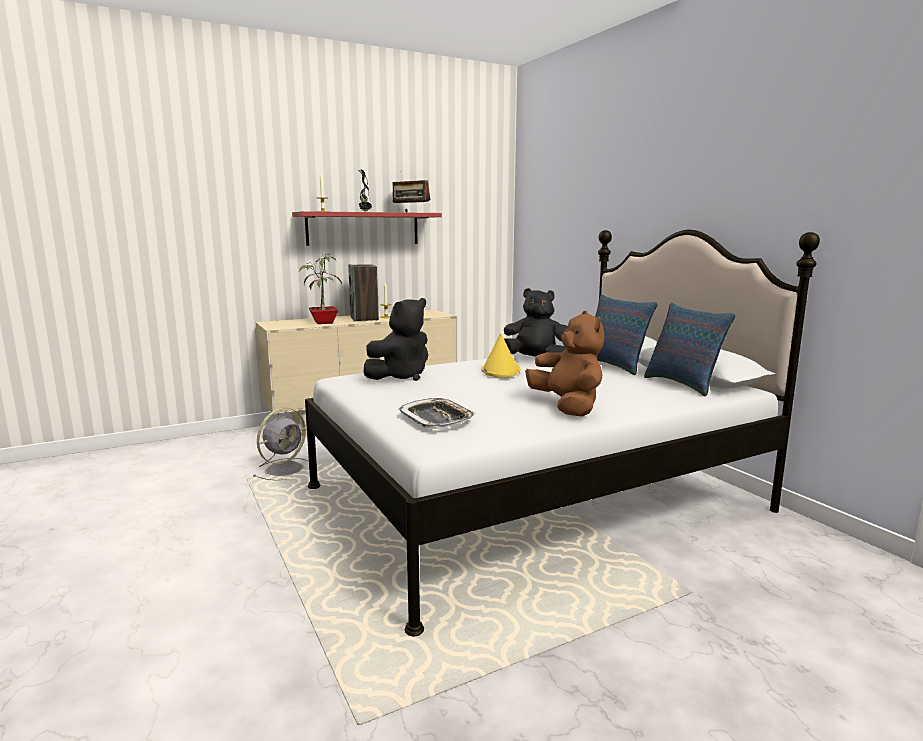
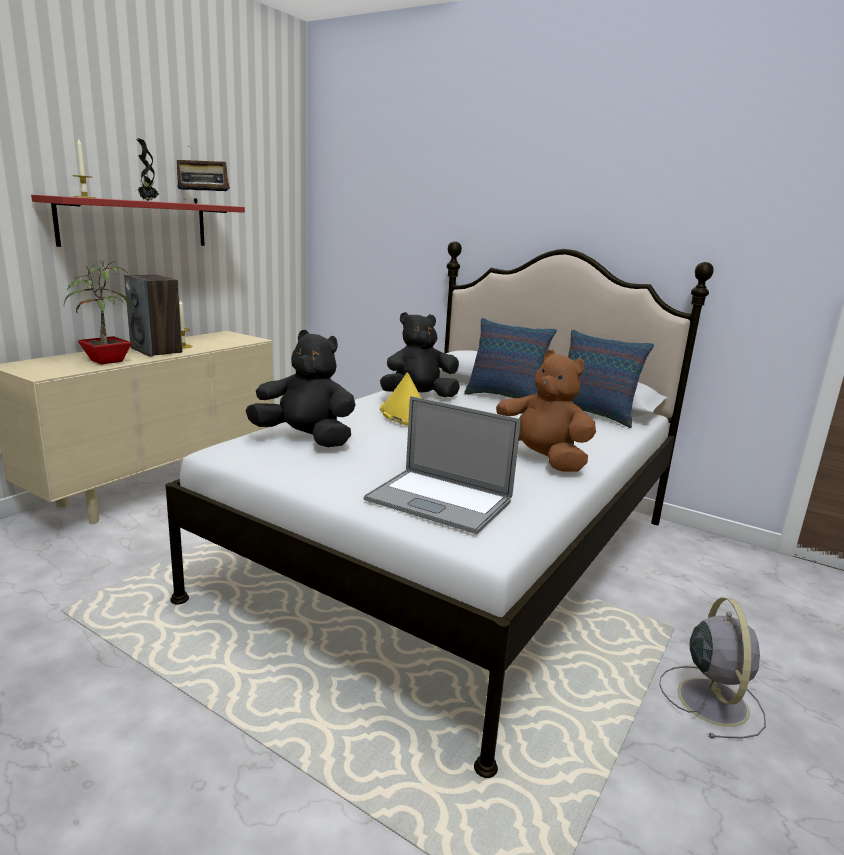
camera: 30 degrees left, 5 degrees up
(286, 469) = (111, 581): grey fan -> grey fan (711, 699)
(401, 376) = (305, 439): black plush toy -> black plush toy turned 90 degrees counterclockwise
(437, 419) = (438, 500): tray -> laptop

